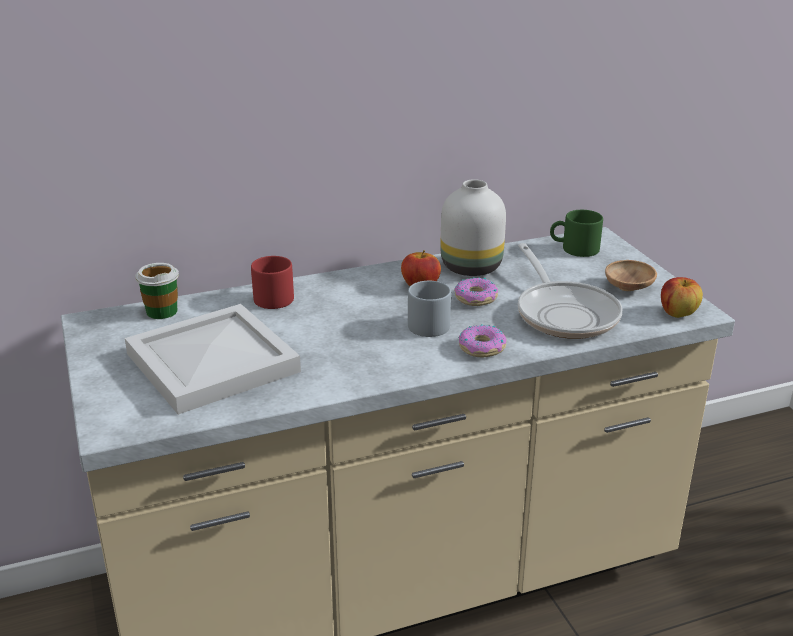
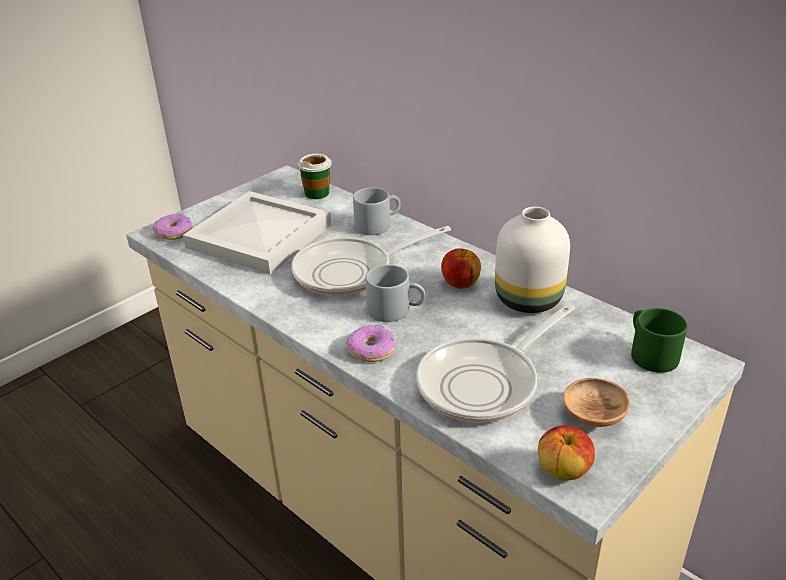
camera: 65 degrees right, 5 degrees up
(273, 296) = (378, 224): red mug -> grey mug
(346, 329) = (351, 272): none -> frying pan
(476, 298) = (466, 320): donut -> donut (174, 232)

